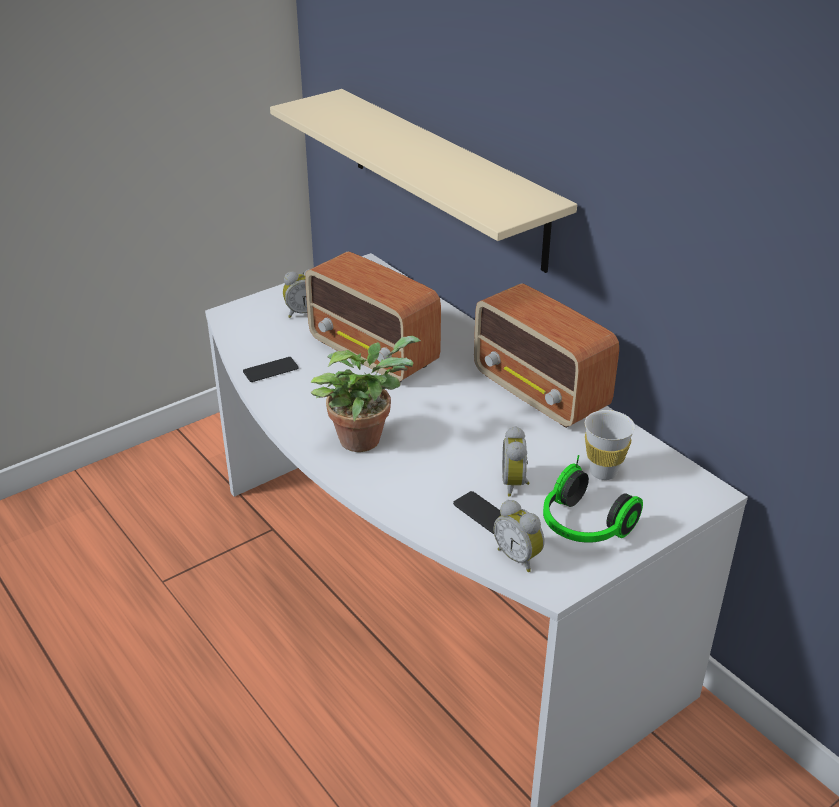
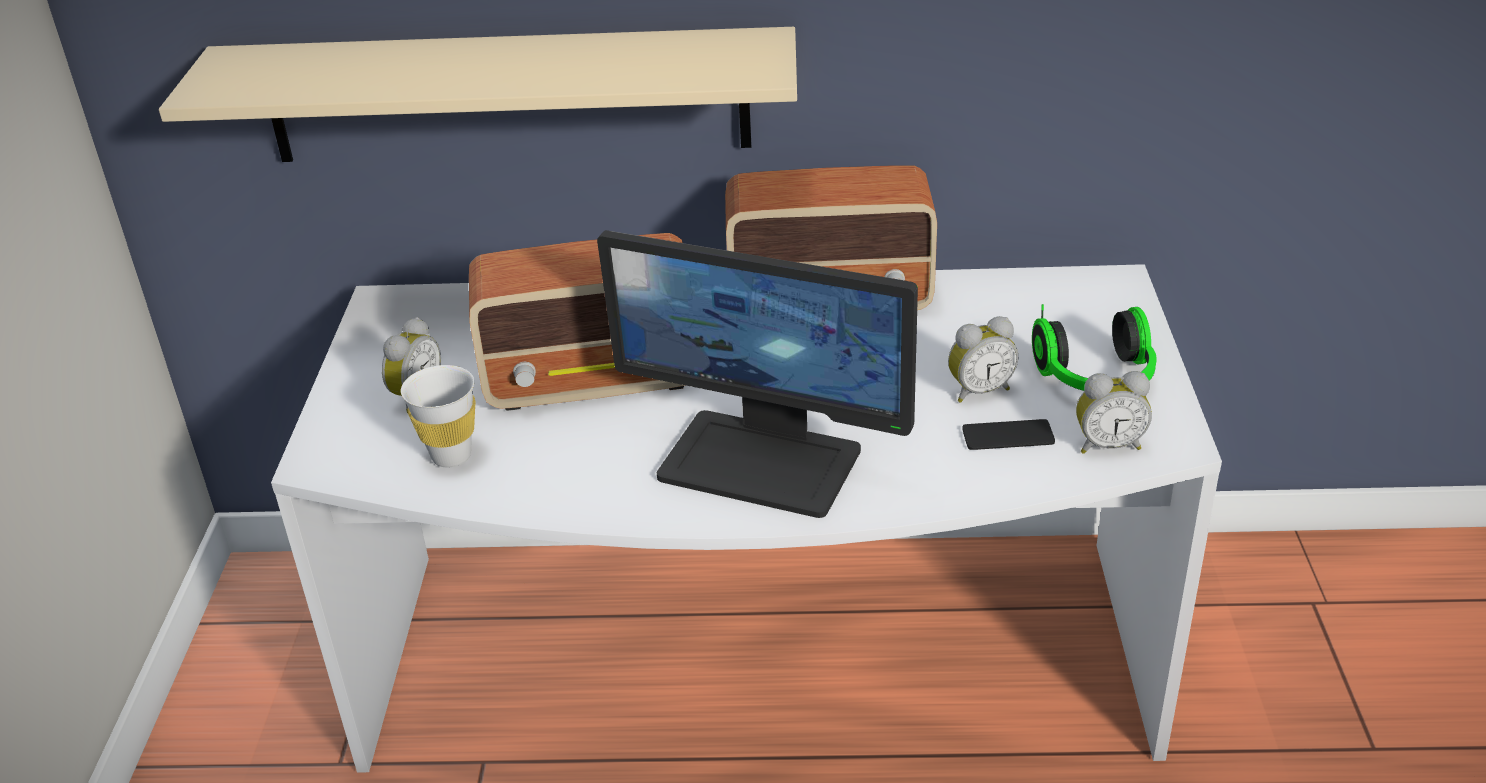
camera: 50 degrees left, 0 degrees up
(271, 370) = (513, 479): phone -> none
(364, 437) = (762, 461): potted plant -> monitor
(515, 484) = (979, 390): alarm clock -> alarm clock turned 60 degrees counterclockwise
(603, 472) = (1019, 325): white cup -> white cup (451, 456)

